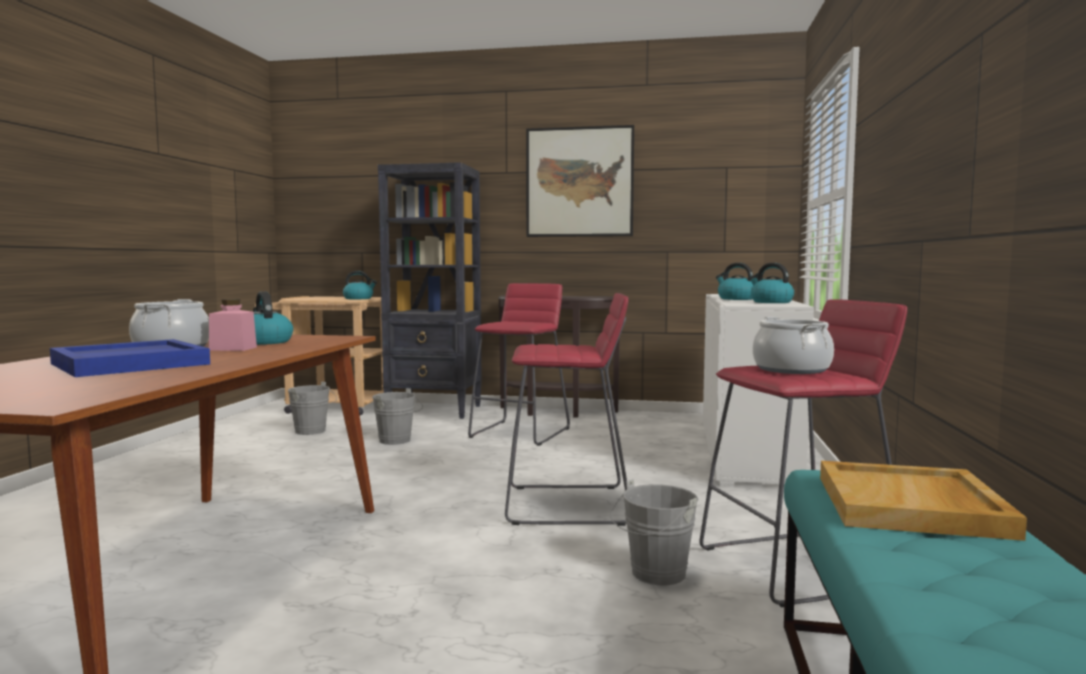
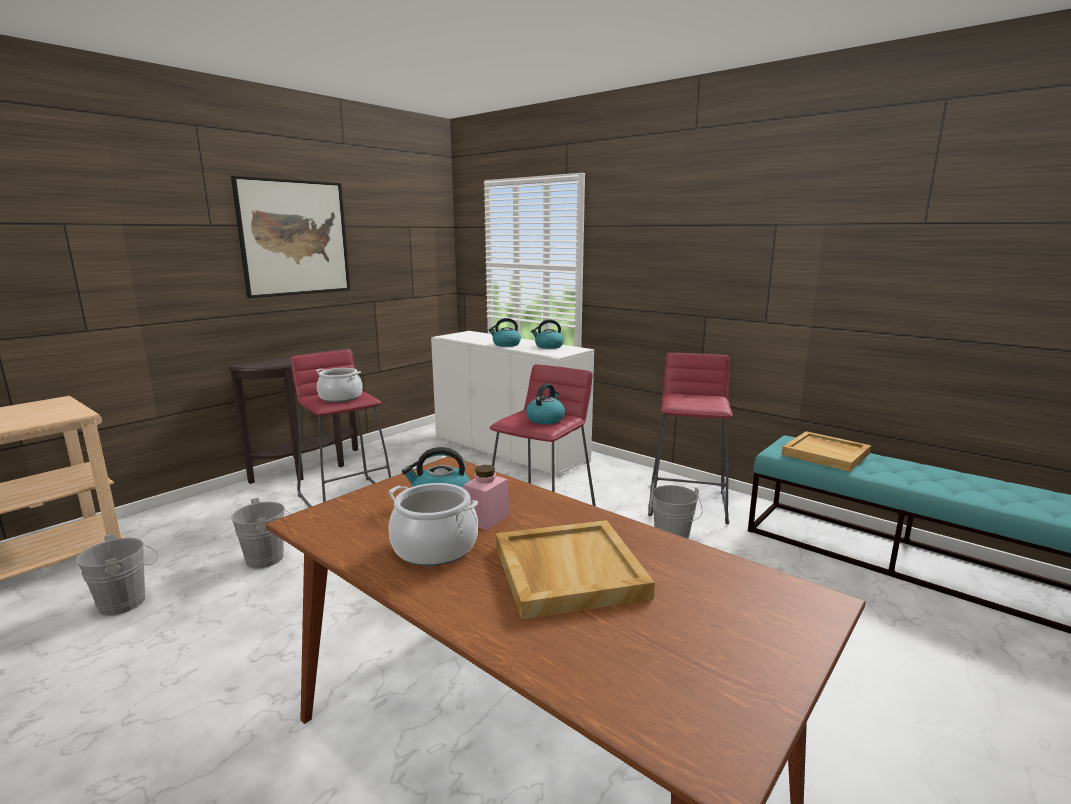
camera: 60 degrees left, 10 degrees up
(131, 363) = (567, 571): blue tray -> beige tray
(359, 298) = (62, 409): kettle -> kettle (545, 419)
(435, 410) = (191, 513): black bookcase -> none
(791, 369) = (691, 399): cooking pot -> cooking pot (340, 398)

